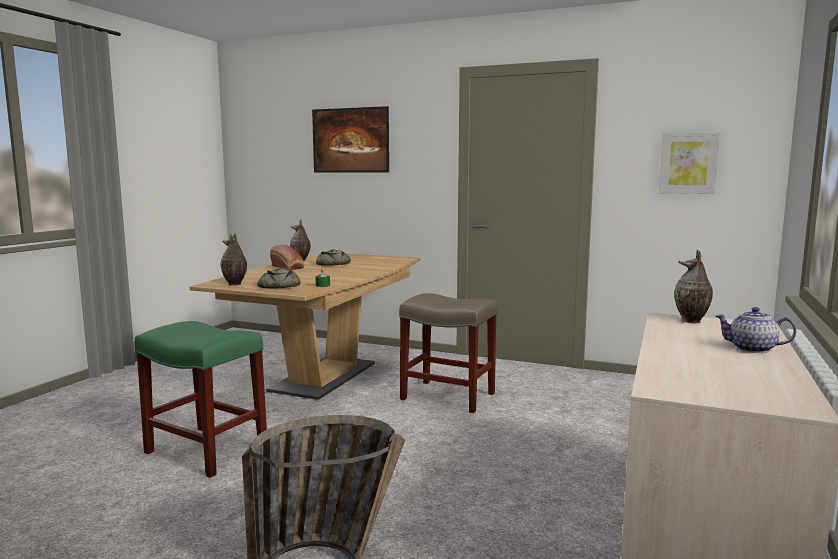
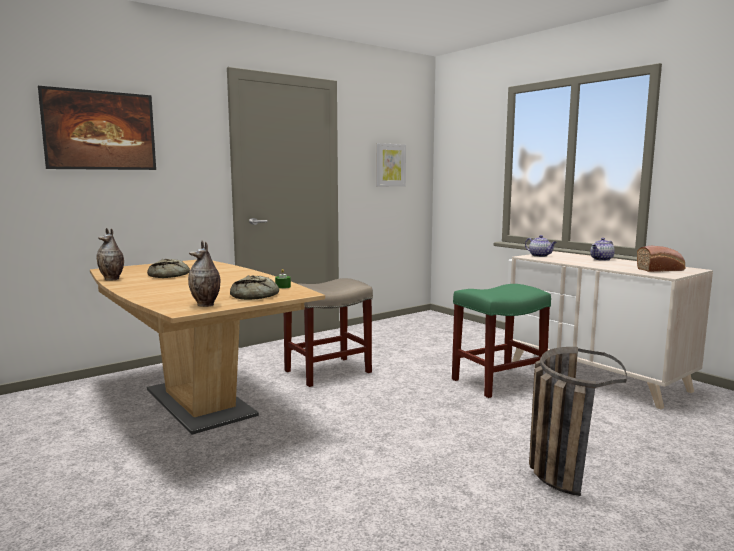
camera: 60 degrees left, 0 degrees up
(204, 450) = (309, 489): green stool -> green stool (497, 382)
(288, 267) = (148, 285): bread -> bread (661, 269)
(692, 321) = (540, 256): vase -> teapot

